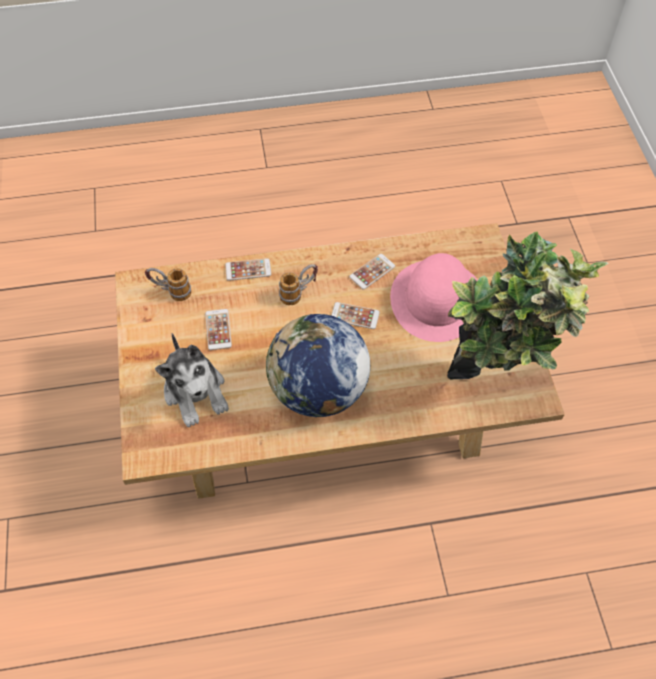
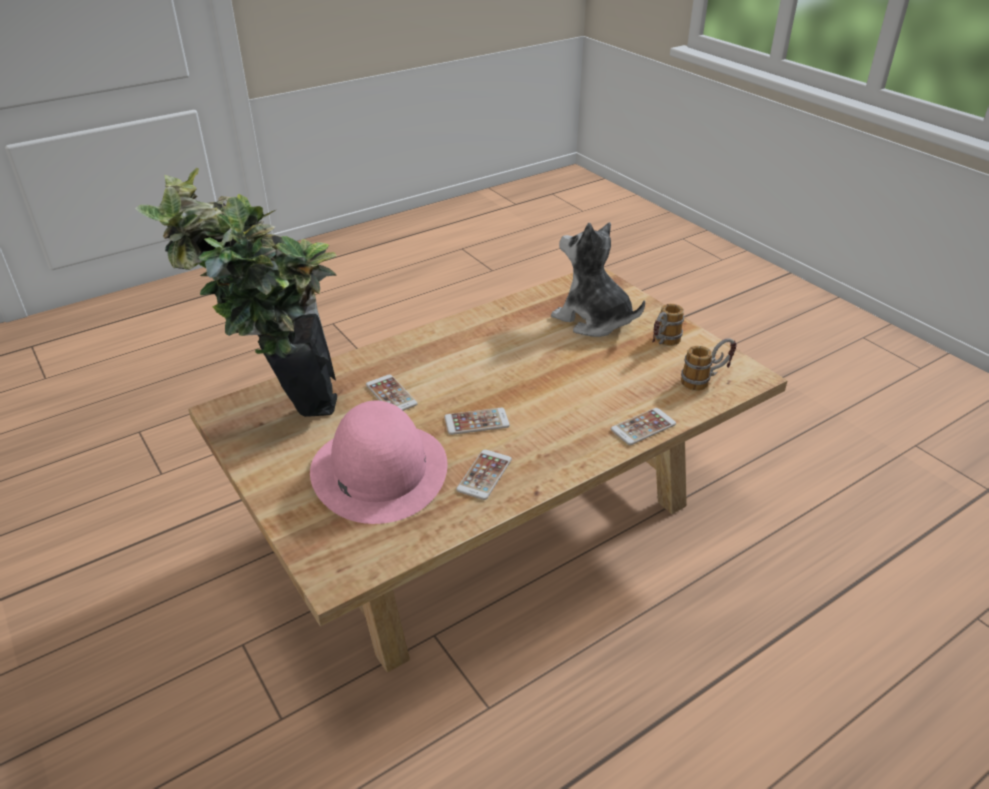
camera: 155 degrees right, 20 degrees down
(218, 329) = (619, 366): phone -> phone (391, 394)
(299, 293) = (561, 423): mug -> mug (662, 344)
(318, 391) = (474, 351): globe -> none

